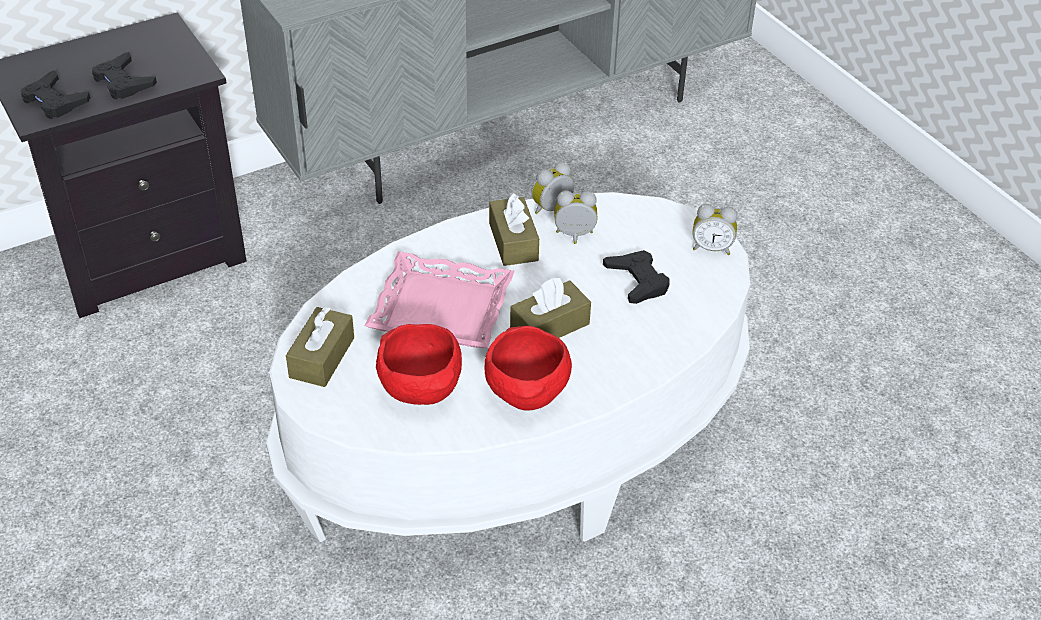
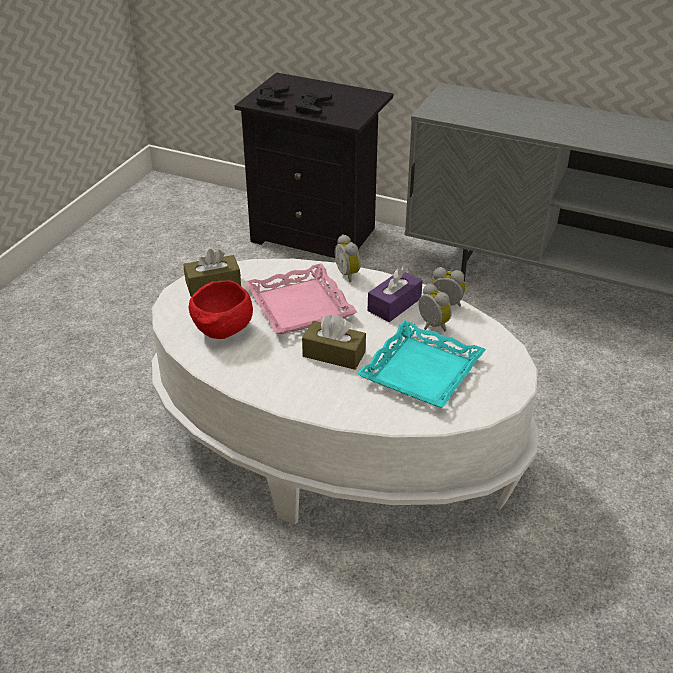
camera: 55 degrees right, 5 degrees down
(513, 242) = (394, 305): brown tissue box -> purple tissue box
(527, 396) = (261, 373): red bowl -> none
(637, 281) = (422, 372): black game controller -> turquoise tray
(711, 248) = (501, 391): alarm clock -> alarm clock (349, 274)

